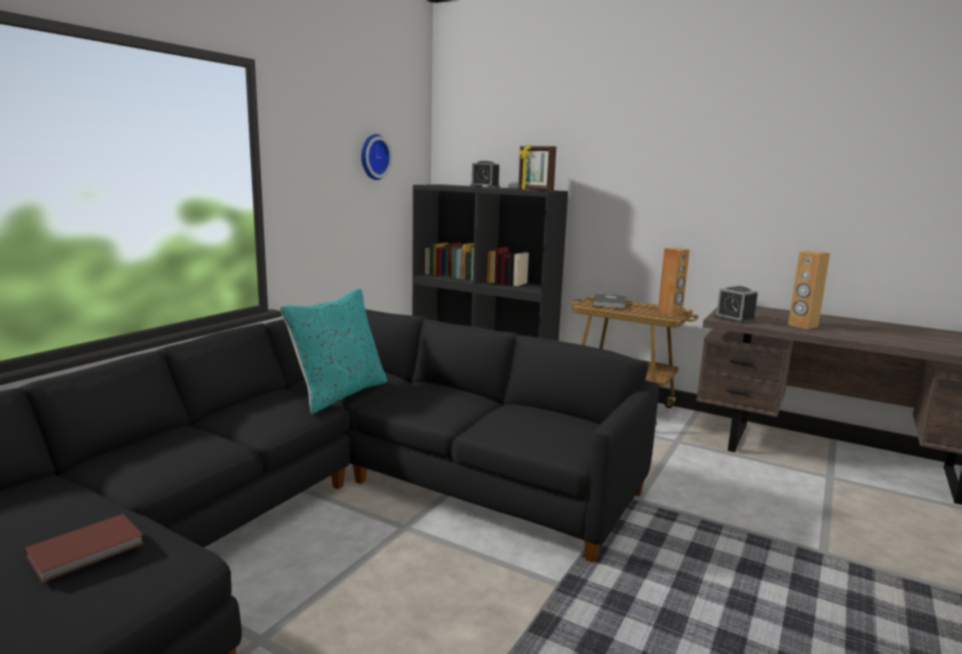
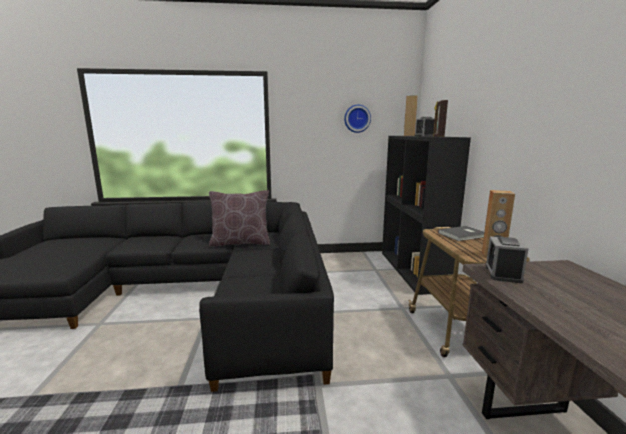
camera: 55 degrees right, 0 degrees up
(88, 550) = (58, 258): brown book -> none
(339, 393) = (240, 242): turquoise pillow -> brown pillow
(802, 325) = (574, 308): brown speaker -> brown speaker (409, 135)

